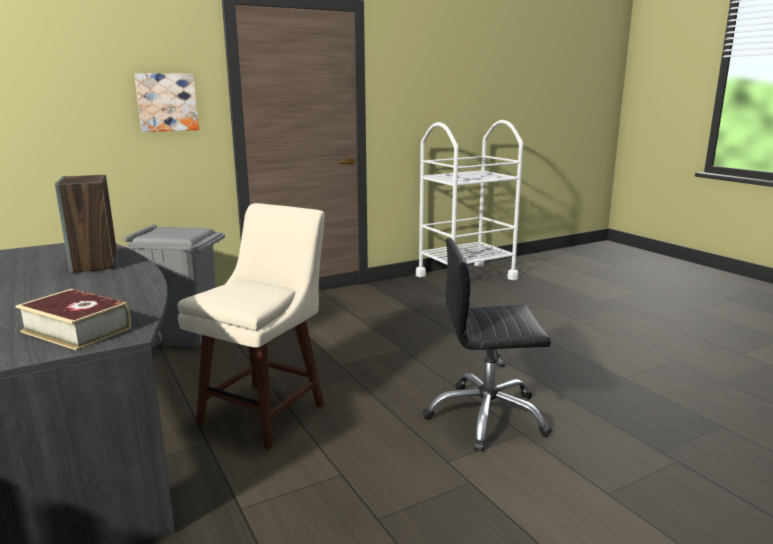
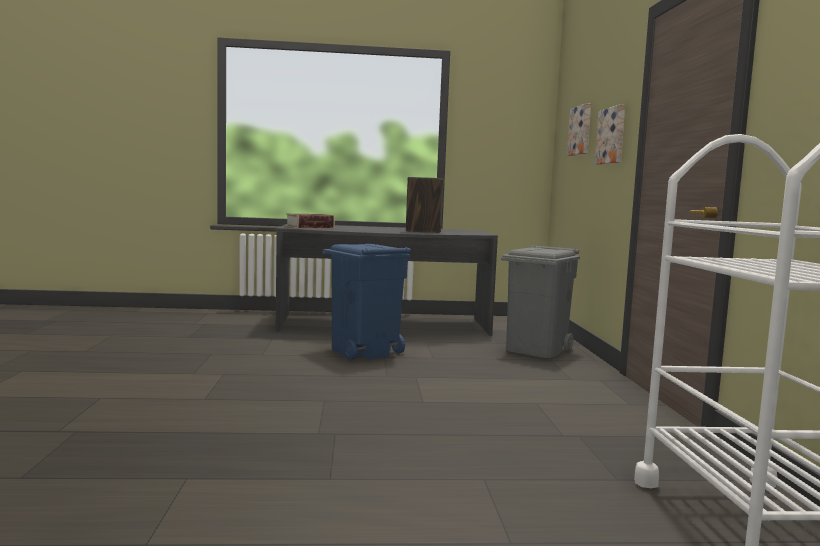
camera: 115 degrees right, 10 degrees down
(56, 88) = (581, 130): none -> picture
(265, 412) = (363, 351): beige stool -> blue trash can
(486, 416) = (248, 396): black office chair -> none

